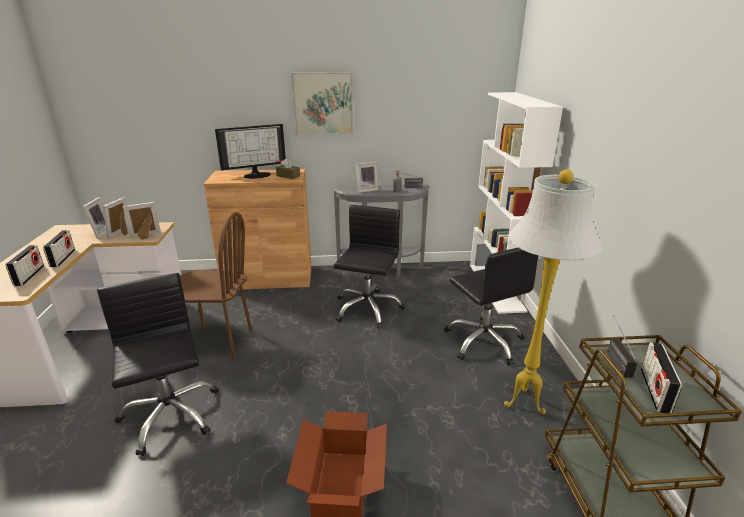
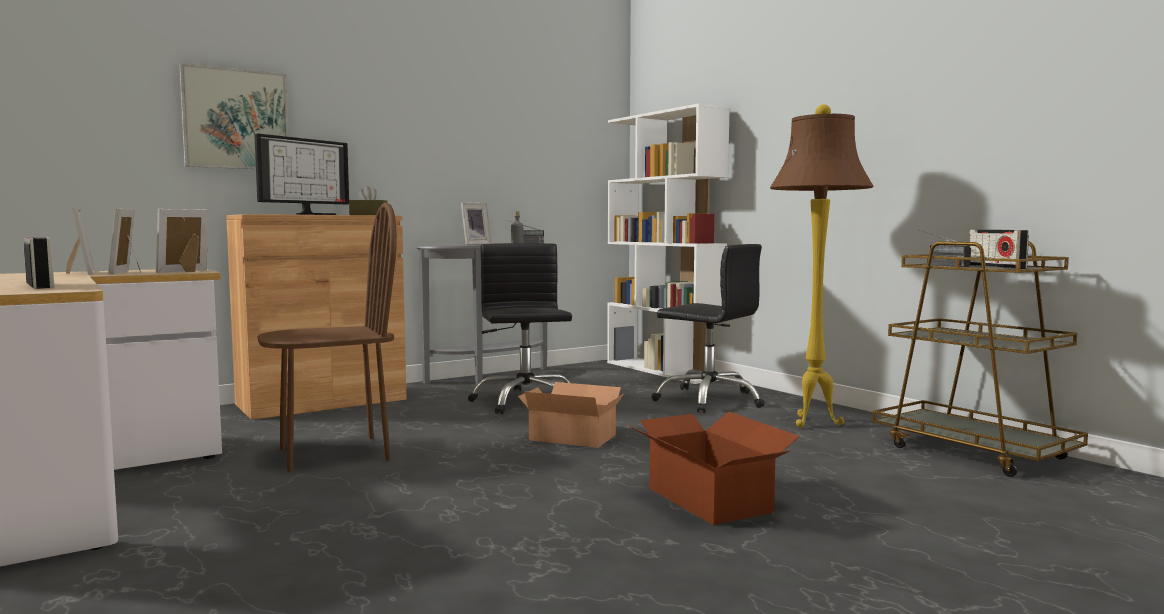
camera: 30 degrees left, 20 degrees down
(63, 258) = (67, 280): radio -> none
(170, 415) = (360, 512): black office chair -> none
(323, 103) = (403, 120): picture -> picture (236, 119)
(348, 365) = (572, 436): none -> cardboard box
(523, 404) = (813, 424): white floor lamp -> brown floor lamp

